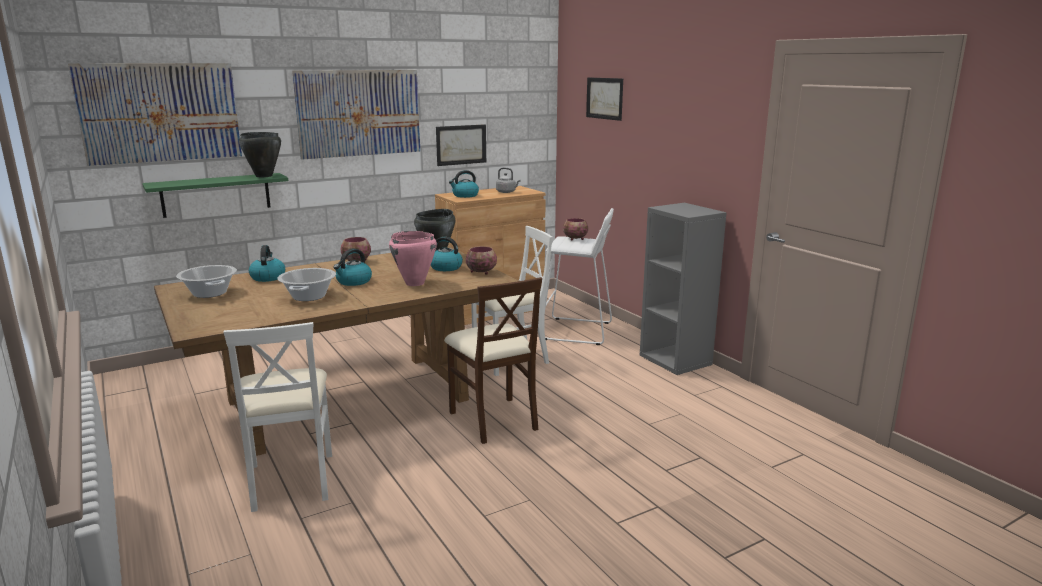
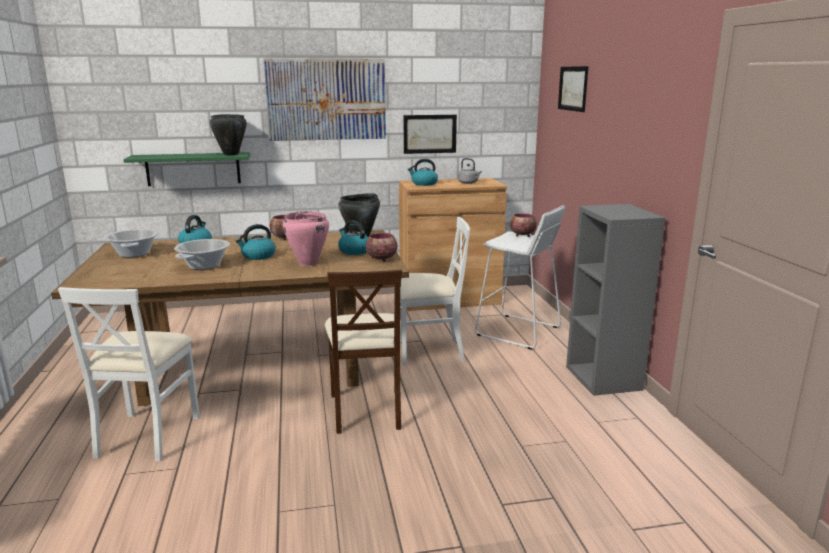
camera: 20 degrees right, 0 degrees up
(160, 112) = (147, 94): picture -> none

